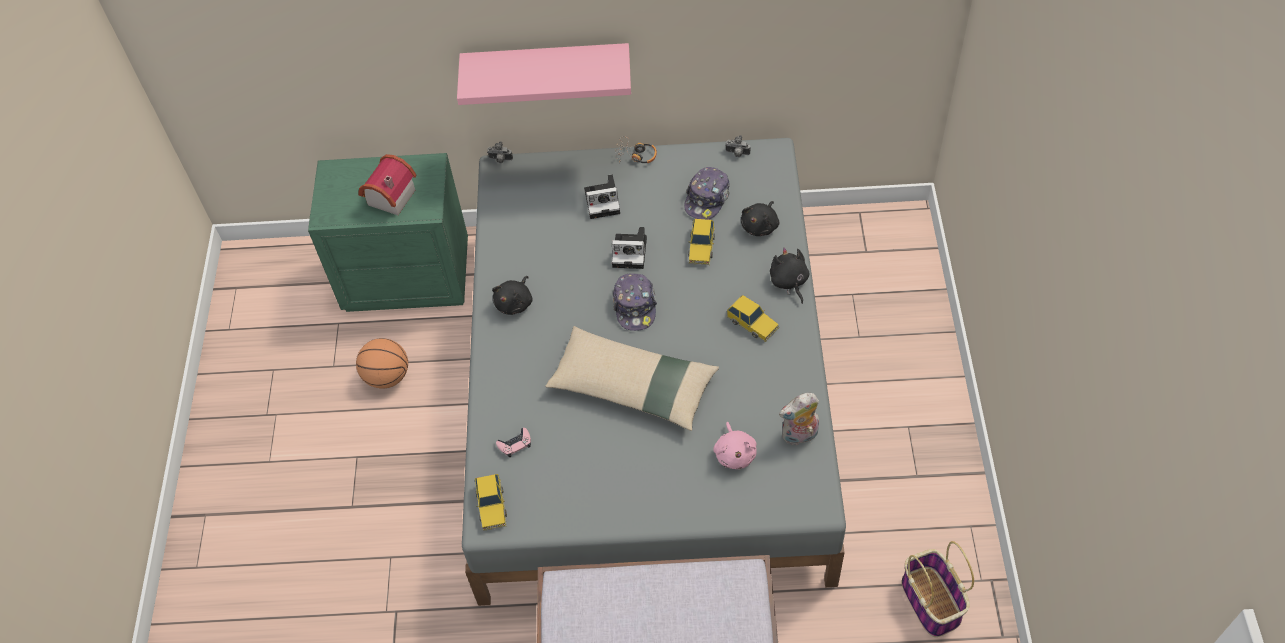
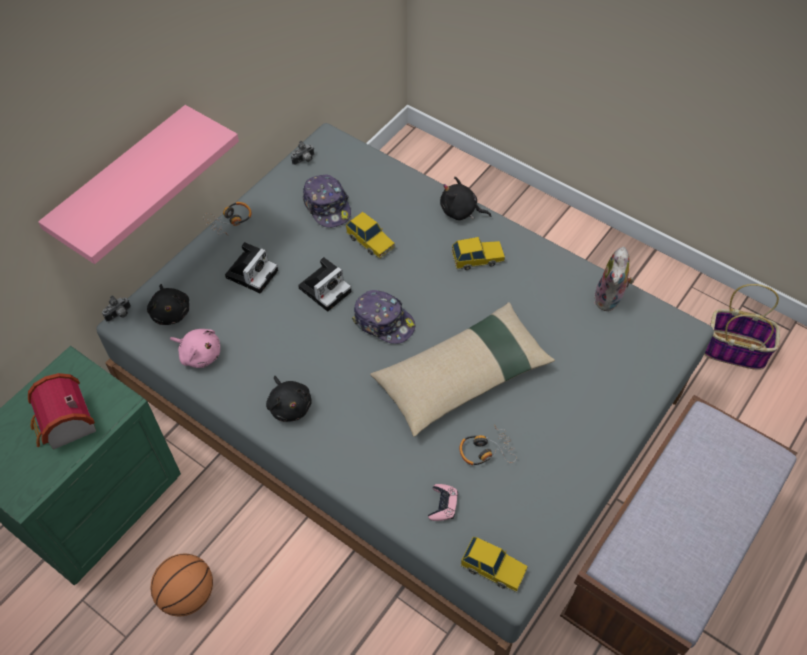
camera: 55 degrees left, 0 degrees up
(581, 441) = (486, 450): none -> headphones
(735, 453) = (591, 350): pink plush toy -> pink plush toy (199, 354)
(760, 226) = (390, 193): black plush toy -> black plush toy (171, 312)

